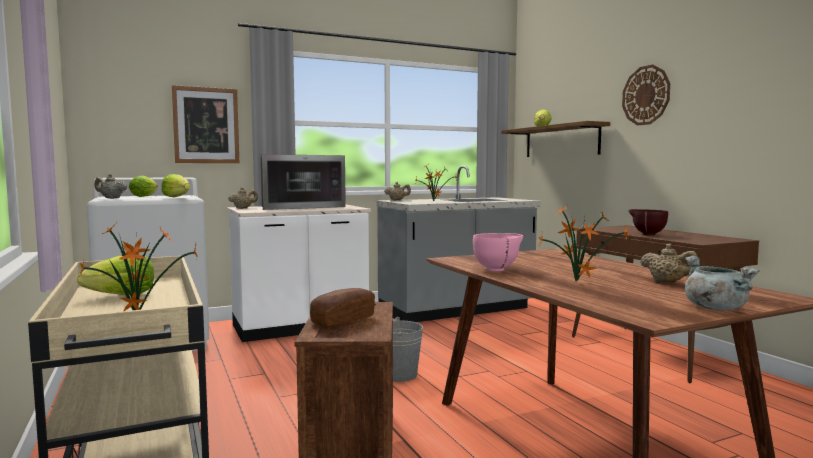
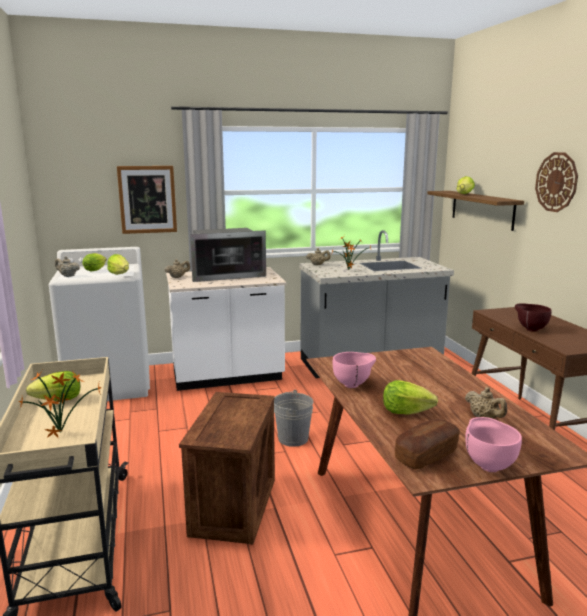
camera: 10 degrees right, 10 degrees up
(343, 320) = (225, 419): bread -> bread (426, 455)
(576, 282) = (405, 412): potted plant -> lettuce
(714, 308) = (488, 465): grey cooking pot -> pink bowl

